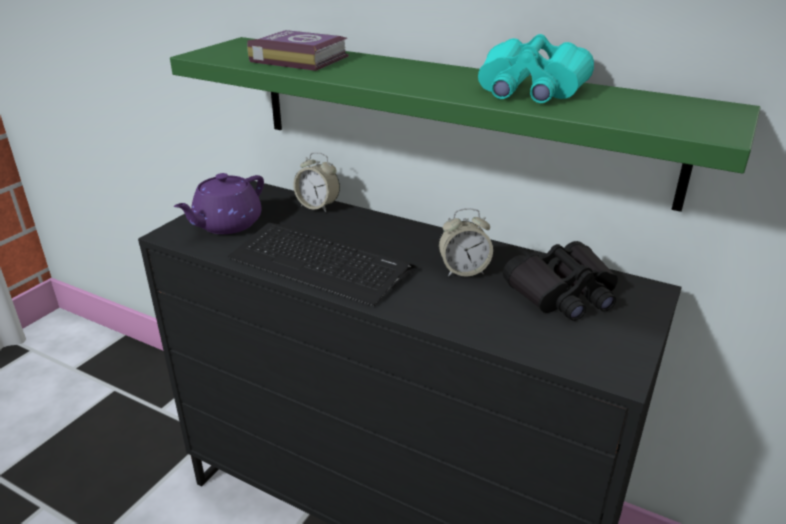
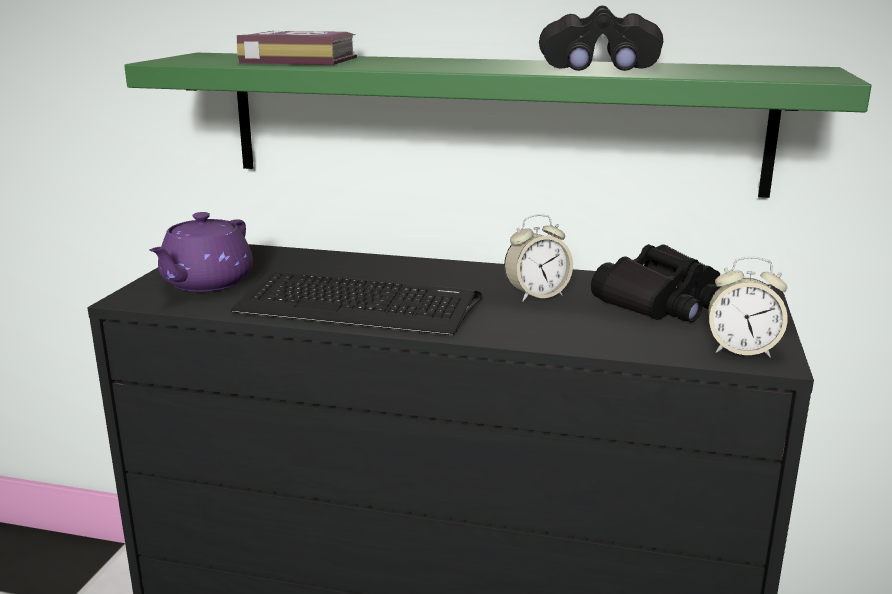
camera: 15 degrees left, 10 degrees down
(318, 206) = (316, 257): alarm clock -> alarm clock (741, 350)
(530, 89) = (599, 66): turquoise binoculars -> black binoculars

